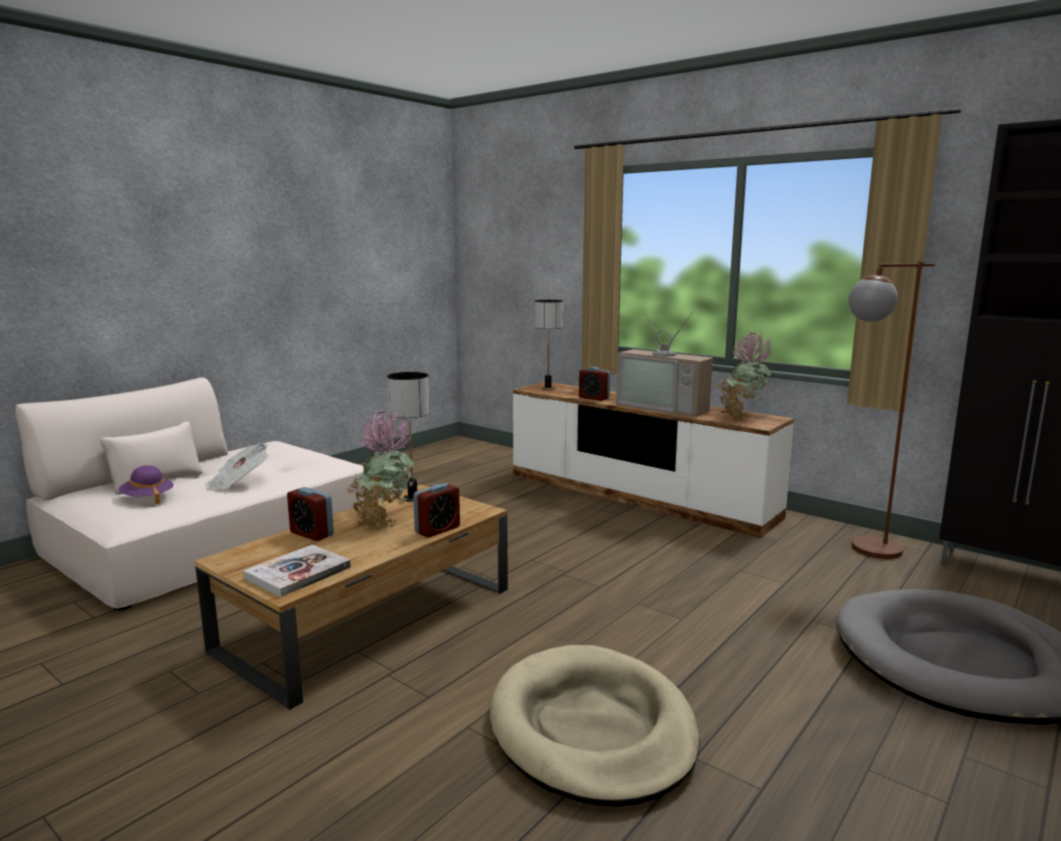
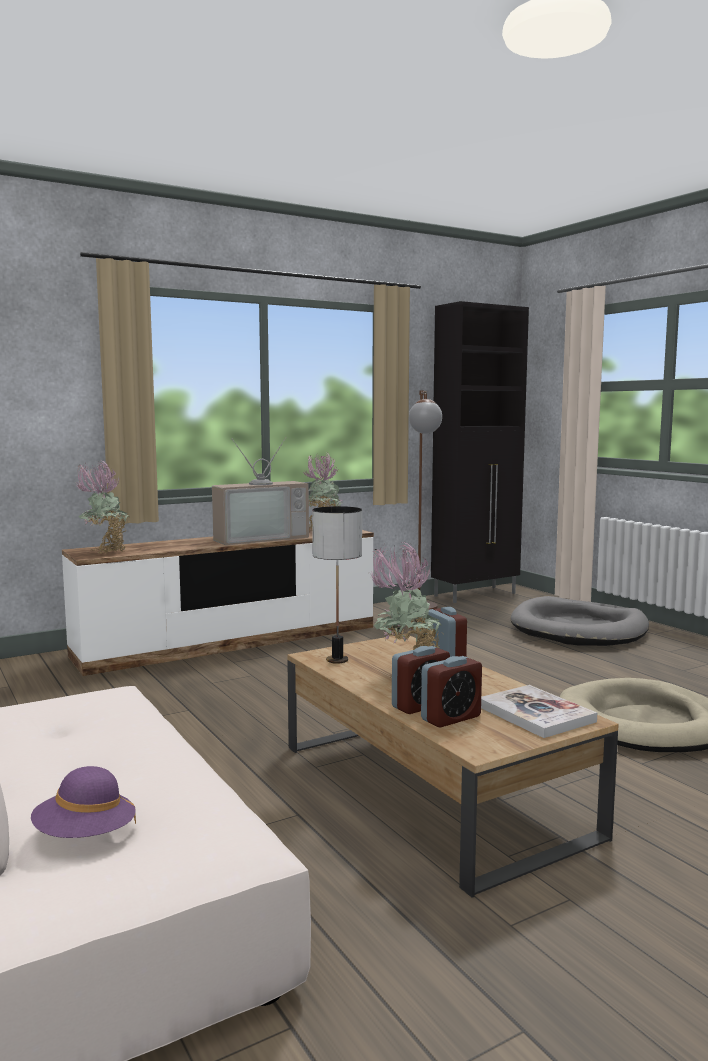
camera: 70 degrees left, 5 degrees down
(238, 482) = (111, 755): newspaper -> none
(548, 388) = (105, 552): table lamp -> potted plant
(594, 398) = (184, 546): alarm clock -> alarm clock (451, 718)

